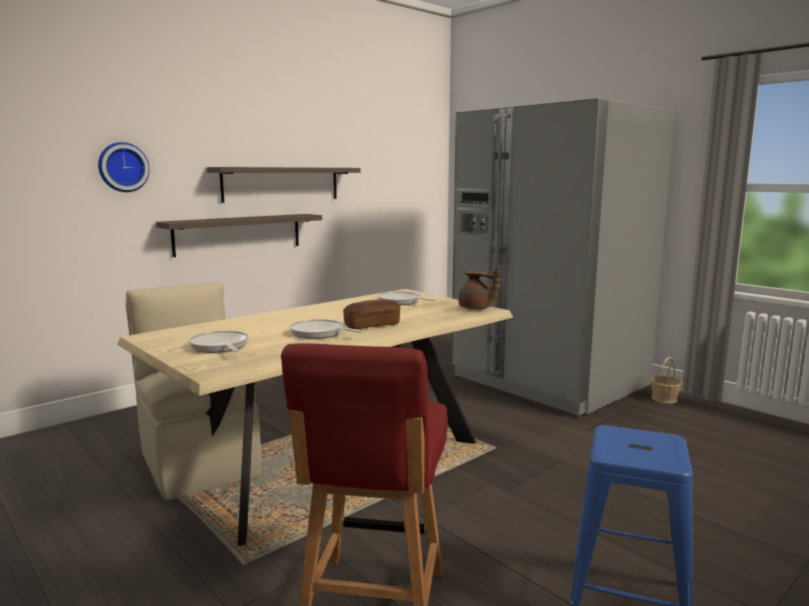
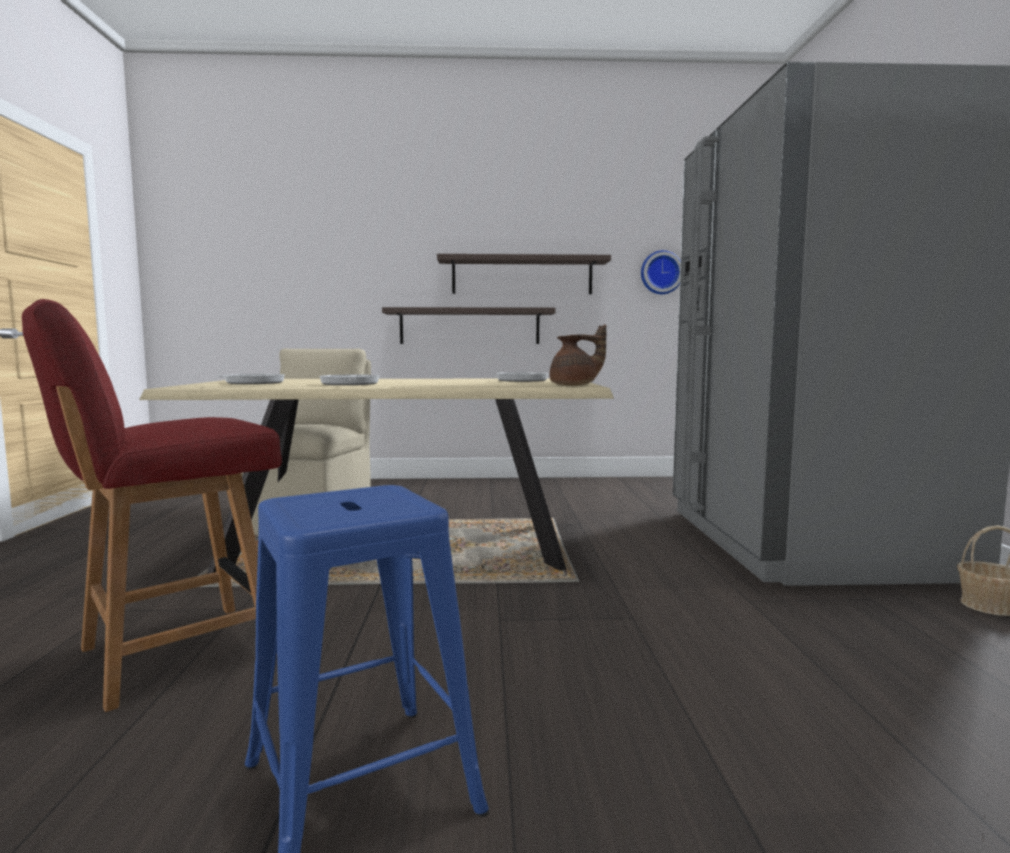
camera: 40 degrees right, 5 degrees down
(122, 167) = (360, 258): wall clock -> wall clock (661, 273)
(372, 325) = (414, 384): bread -> none
(476, 308) = (575, 385): brown teapot -> brown teapot turned 75 degrees counterclockwise

